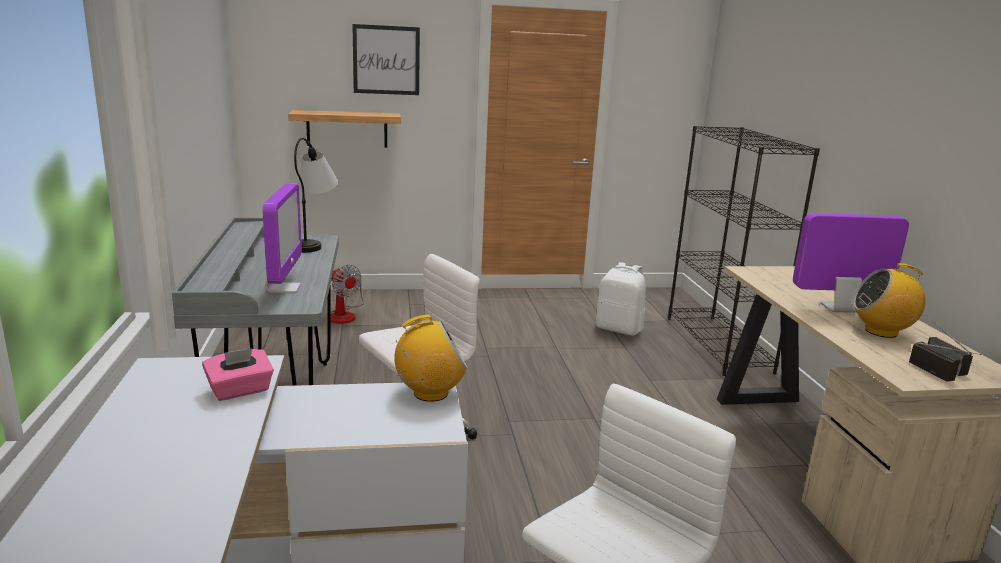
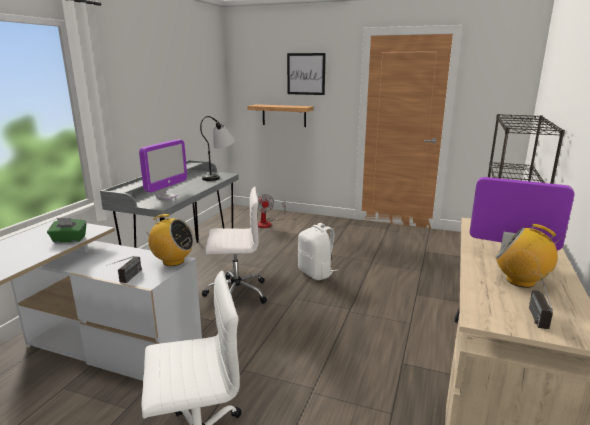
camera: 30 degrees right, 0 degrees up
(240, 391) = (69, 239): pink tissue box -> green tissue box
(619, 329) = (430, 258): white backpack -> white backpack (316, 273)
(942, 376) = (519, 324): radio -> radio (127, 279)

